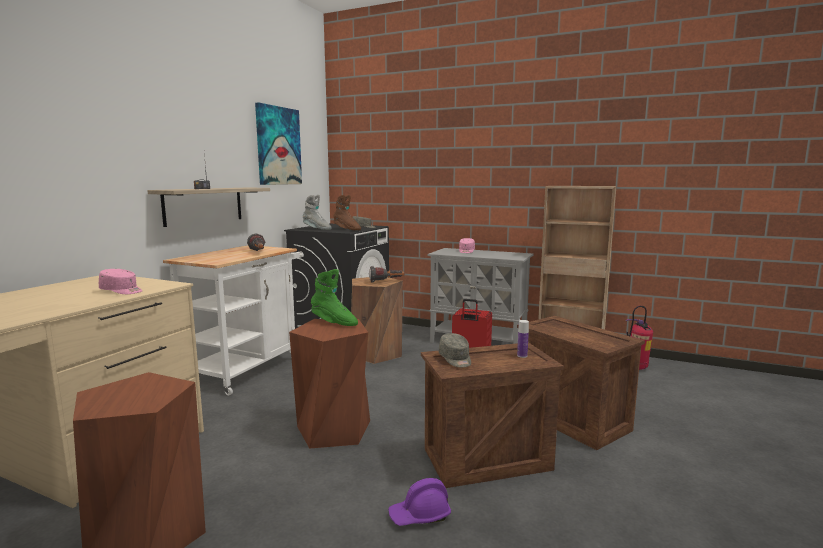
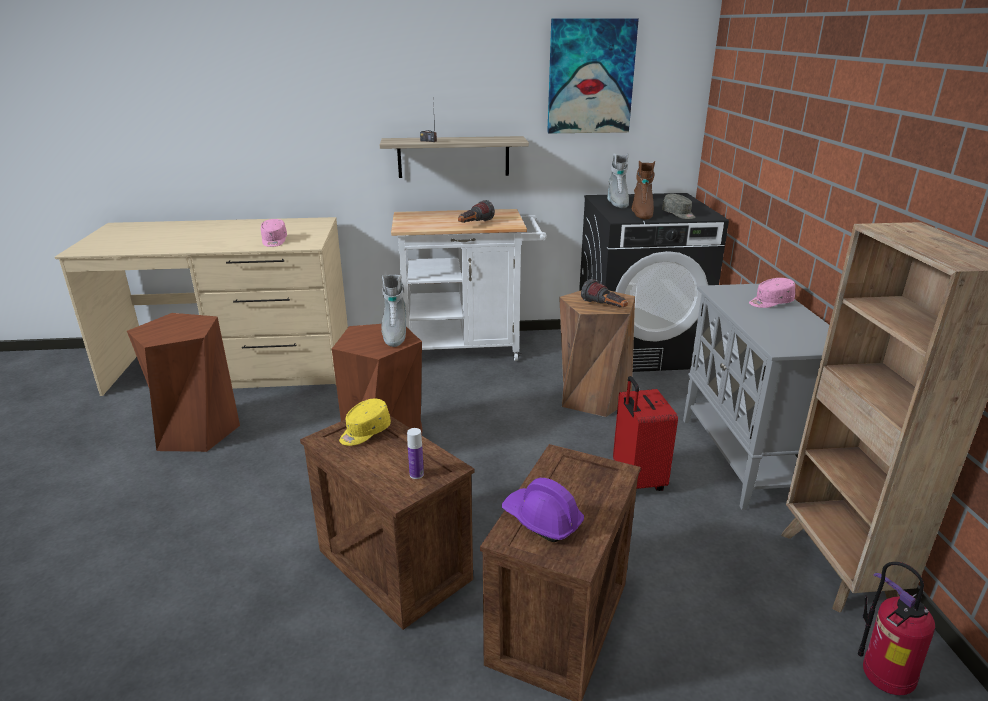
camera: 60 degrees right, 15 degrees up
(334, 322) = (394, 334): green boot -> grey boot
(420, 515) = (267, 549): purple hard hat -> purple hard hat (541, 520)
(455, 359) = (364, 432): grey cap -> yellow cap

